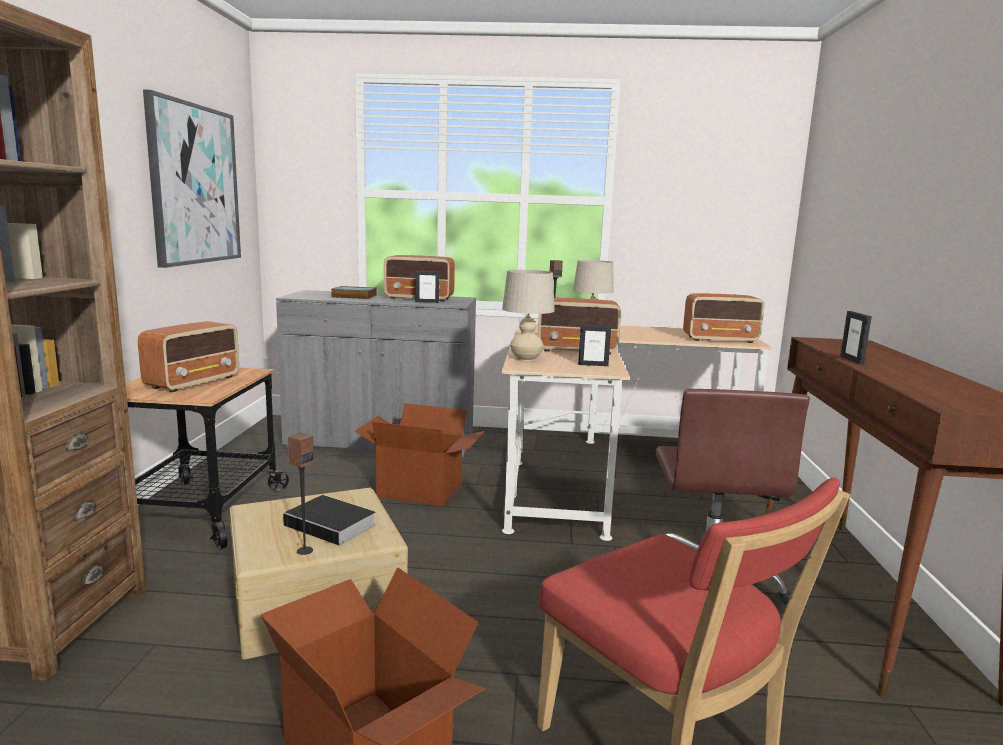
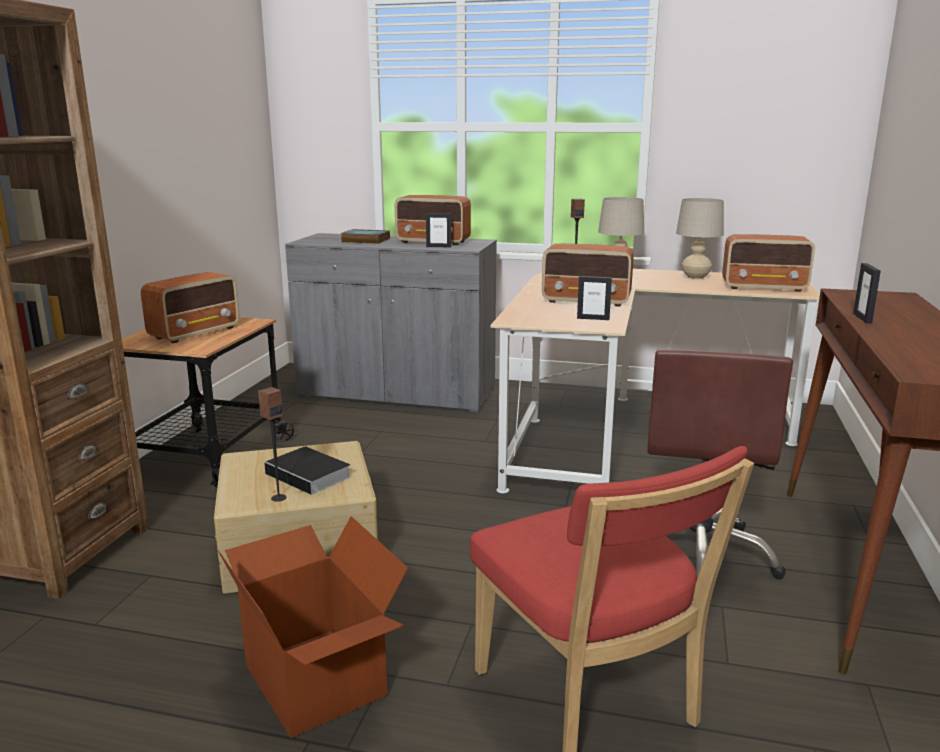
camera: 10 degrees right, 5 degrees up
(195, 184) = (201, 129): picture -> none
(420, 489) = (424, 445): cardboard box -> none
(526, 359) = (524, 311): beige table lamp -> beige table lamp (695, 277)

